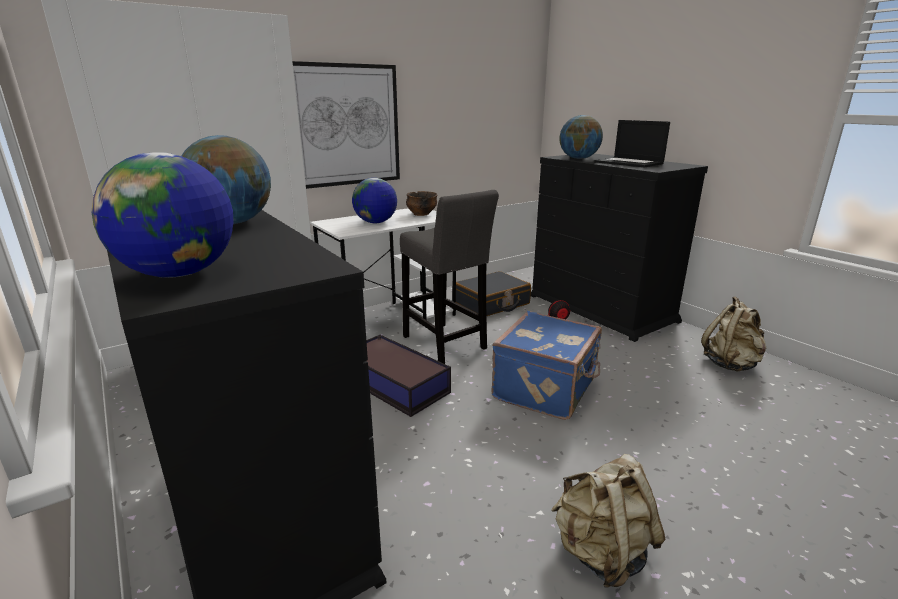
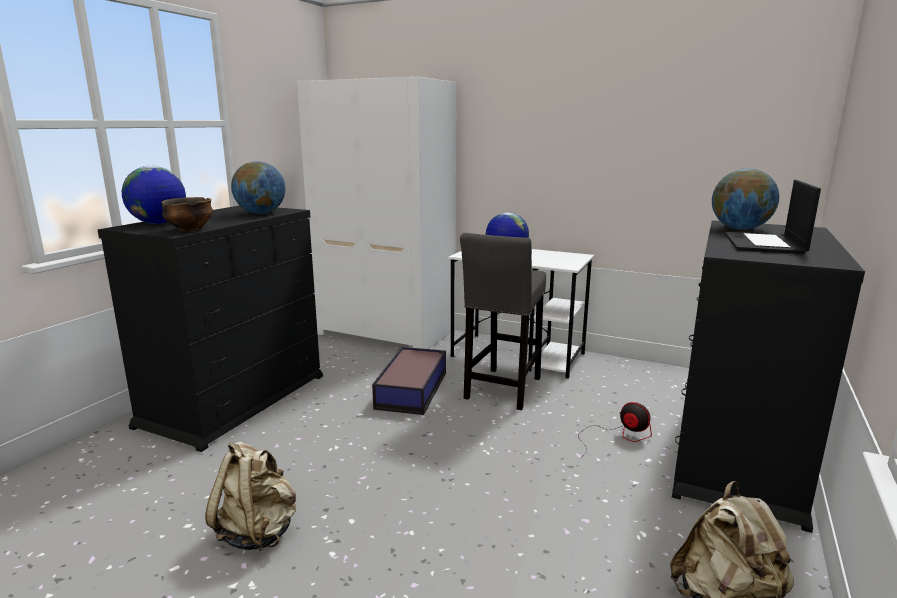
camera: 60 degrees right, 5 degrees down
(346, 126) = (523, 163): picture -> none
(421, 214) = (562, 259): bowl -> bowl (190, 230)
(492, 303) = (626, 388): black suitcase -> none
(546, 389) = (478, 458): blue suitcase -> none

